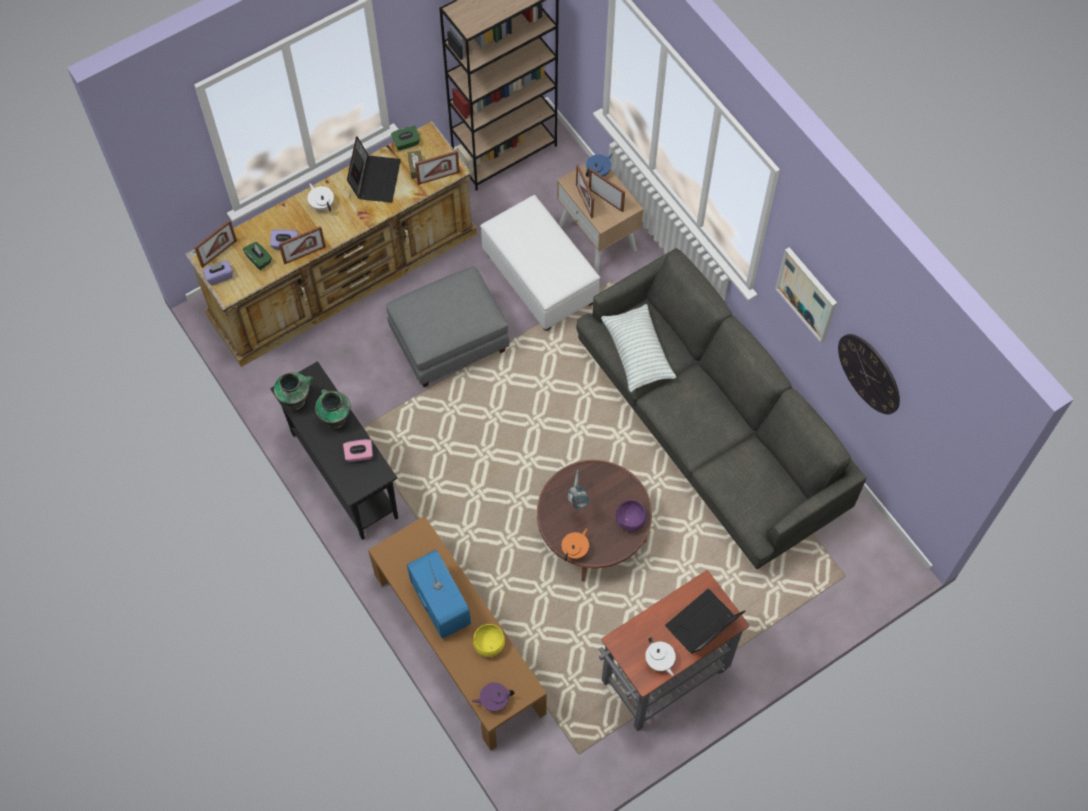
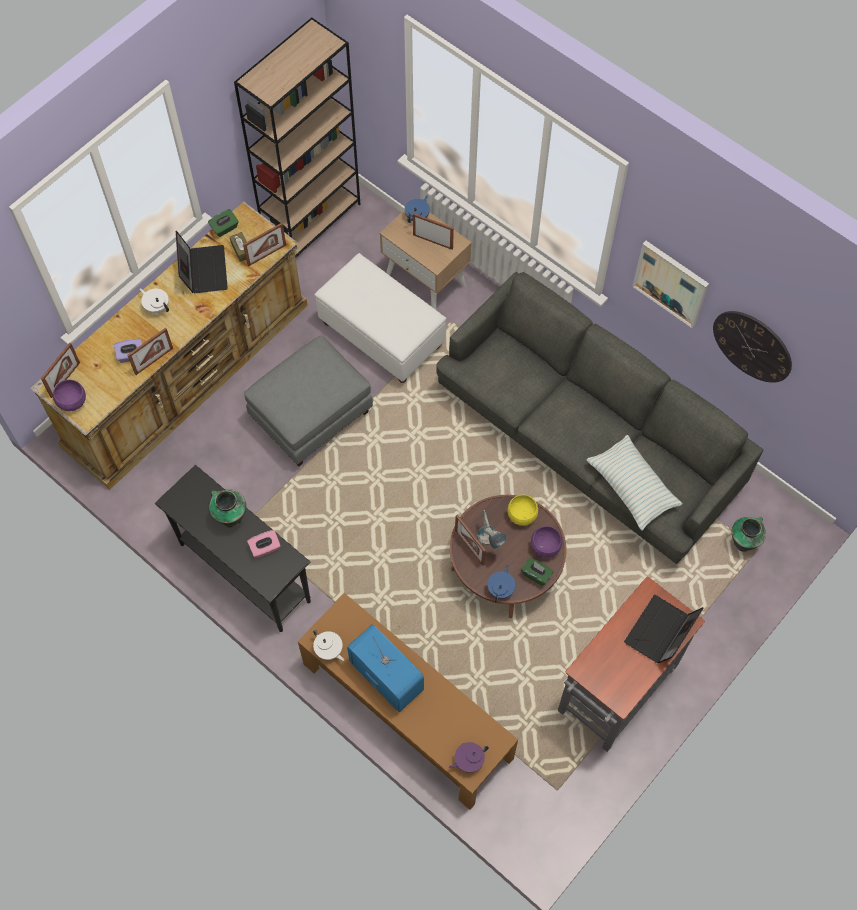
camera: 15 degrees left, 0 degrees up
(219, 276) = (72, 402): purple tissue box -> purple bowl
(259, 260) = (108, 376): green tissue box -> green tissue box (536, 575)
(296, 400) = (185, 509): vase -> vase (743, 542)
(489, 645) = (447, 706): yellow bowl -> yellow bowl (522, 516)
(575, 550) = (501, 589): orange teapot -> blue teapot
(584, 201) = (412, 247): picture frame -> picture frame (469, 547)
(637, 353) = (506, 382): pillow -> pillow (632, 487)
(659, 661) = (629, 679): white teapot -> white teapot (329, 650)

